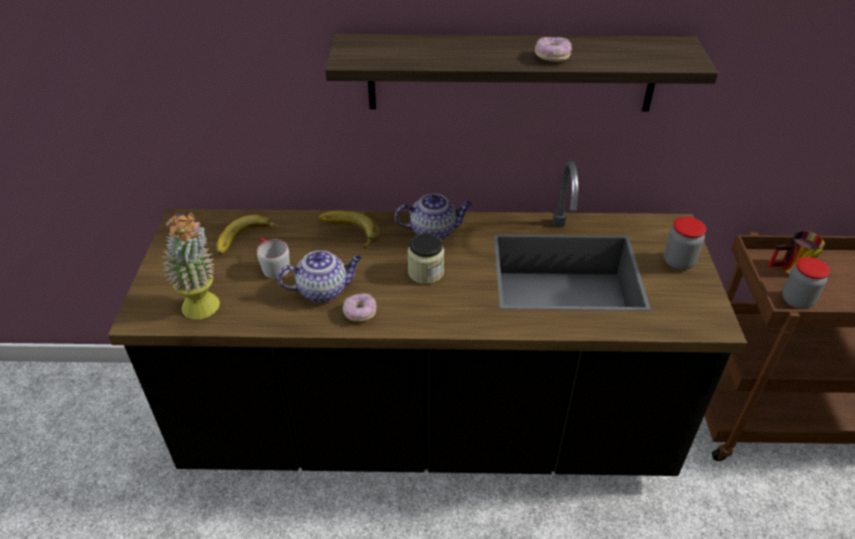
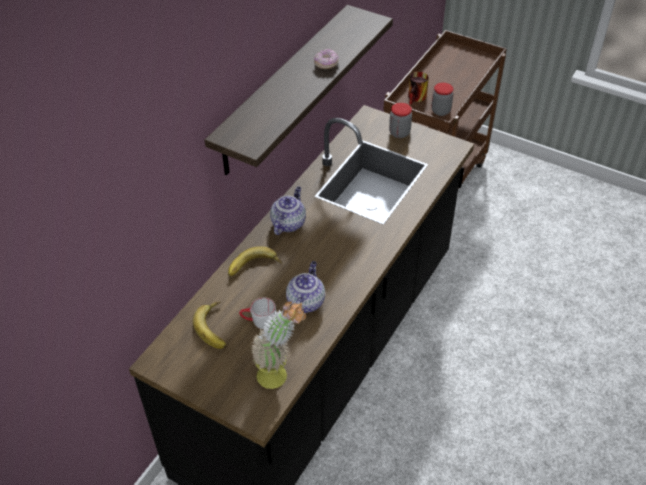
camera: 60 degrees left, 5 degrees up
(360, 313) = (341, 291): donut -> none
(426, 272) = (326, 244): jar -> none

